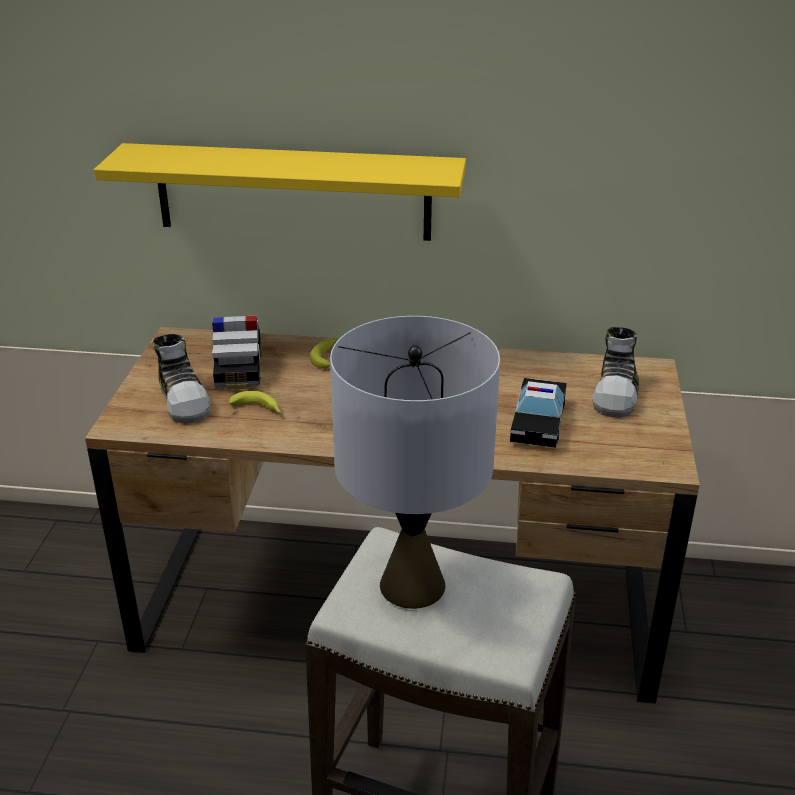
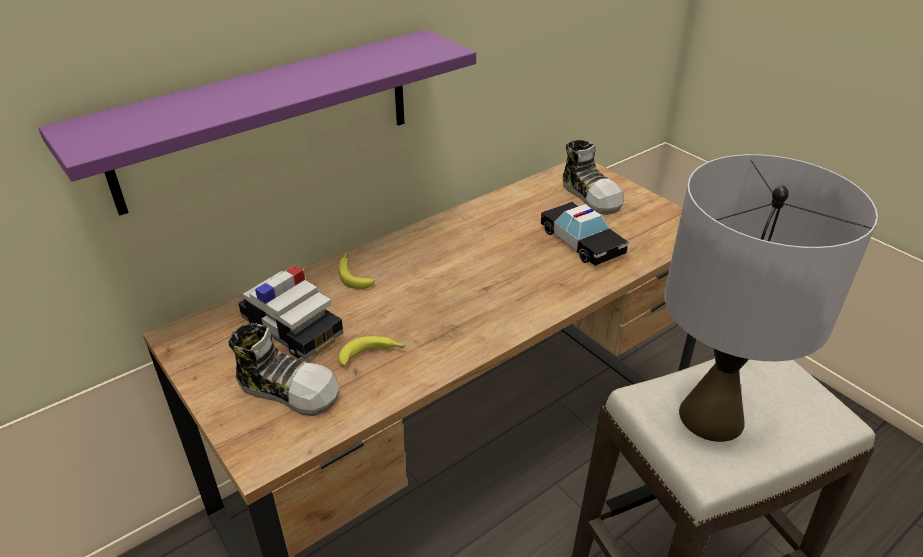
camera: 45 degrees left, 5 degrees up
(293, 192) = (267, 119): yellow shelf -> purple shelf

